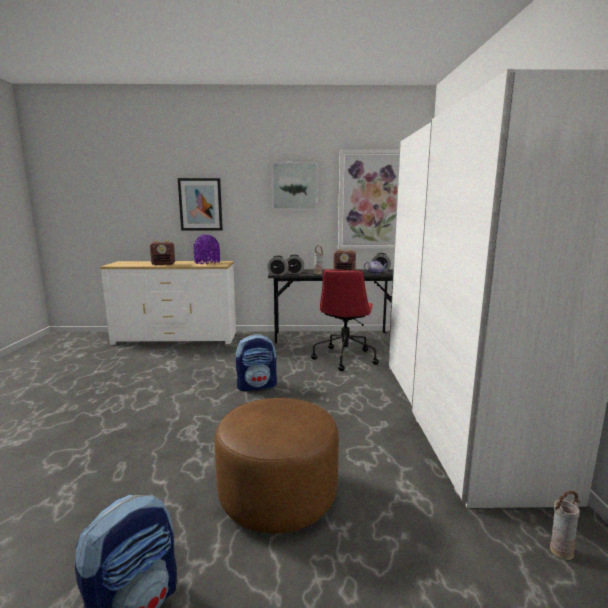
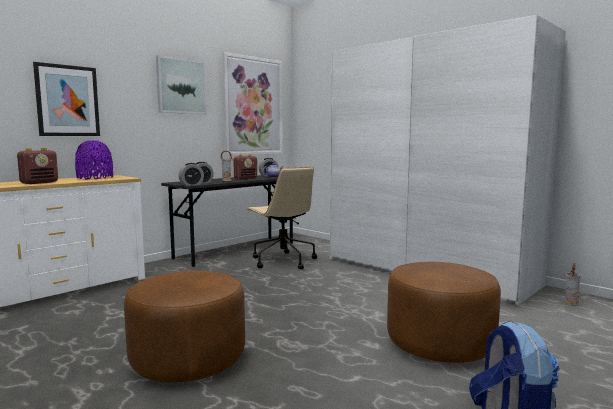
camera: 45 degrees left, 5 degrees down
(129, 412) = (188, 359): none -> brown ottoman
(257, 386) = (261, 298): backpack -> none
(344, 358) = (282, 261): red office chair -> beige office chair

